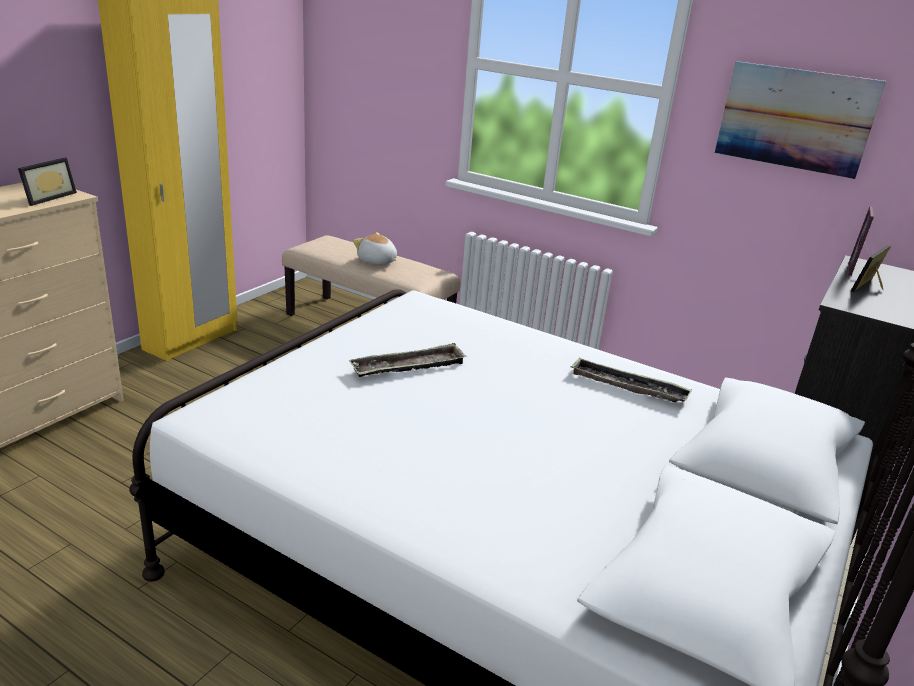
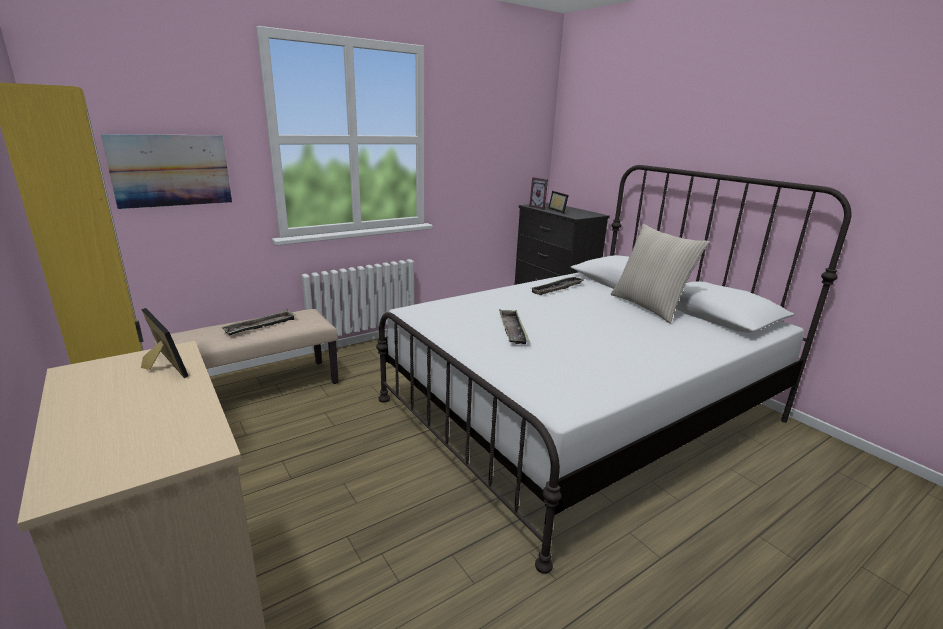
camera: 65 degrees left, 5 degrees down
(377, 261) = (260, 326): plush toy -> tray
(648, 486) = (649, 306): none -> beige pillow
(795, 119) = (482, 143): picture -> picture (171, 170)

